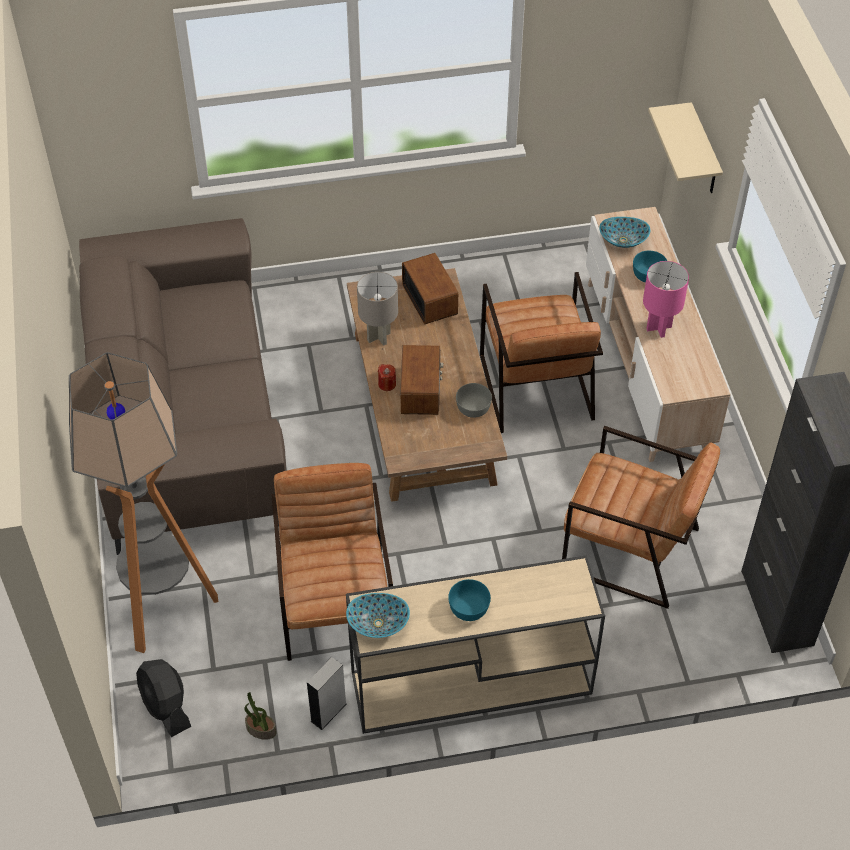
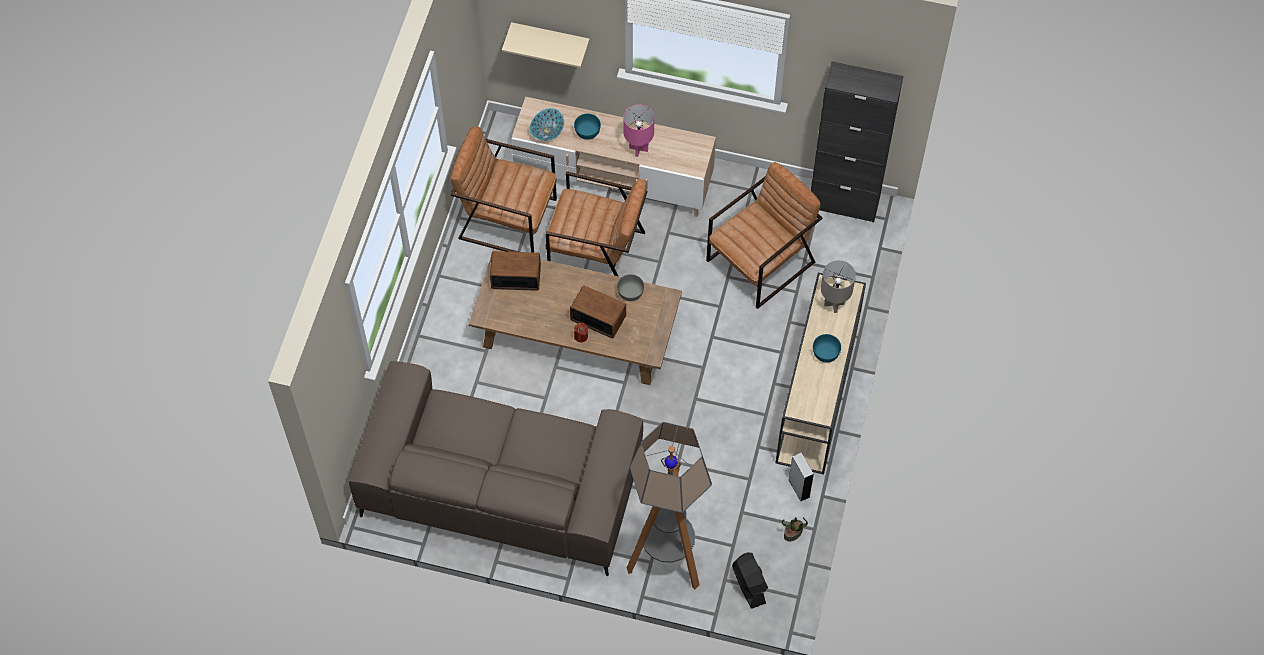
camera: 65 degrees left, 10 degrees up
(166, 707) = (749, 584): black fan -> black fan turned 105 degrees counterclockwise
(336, 604) = (718, 452): brown armchair -> brown armchair (507, 218)
(378, 337) = (533, 324): grey table lamp -> grey table lamp (833, 304)
(378, 623) = (813, 407): bowl -> none

